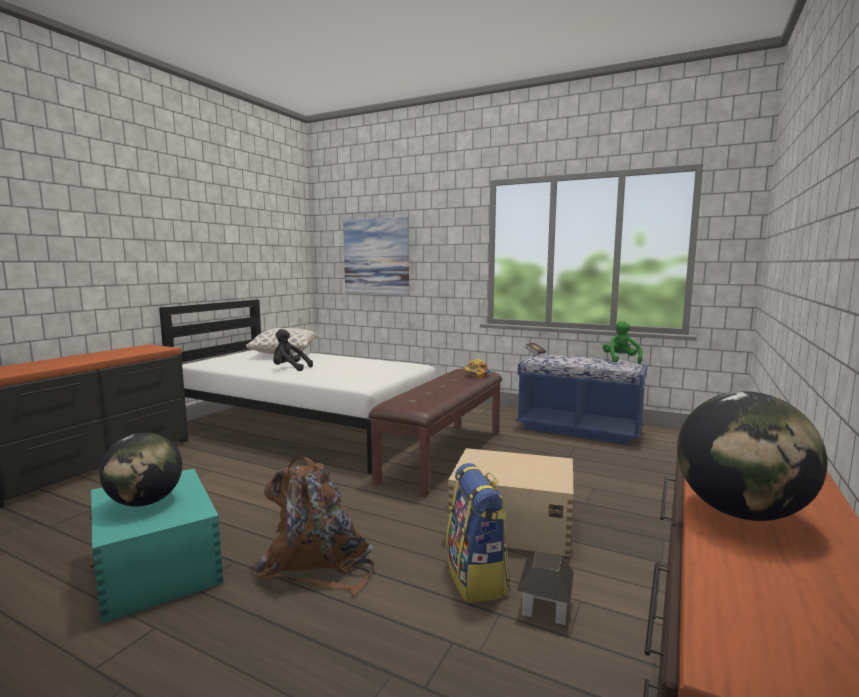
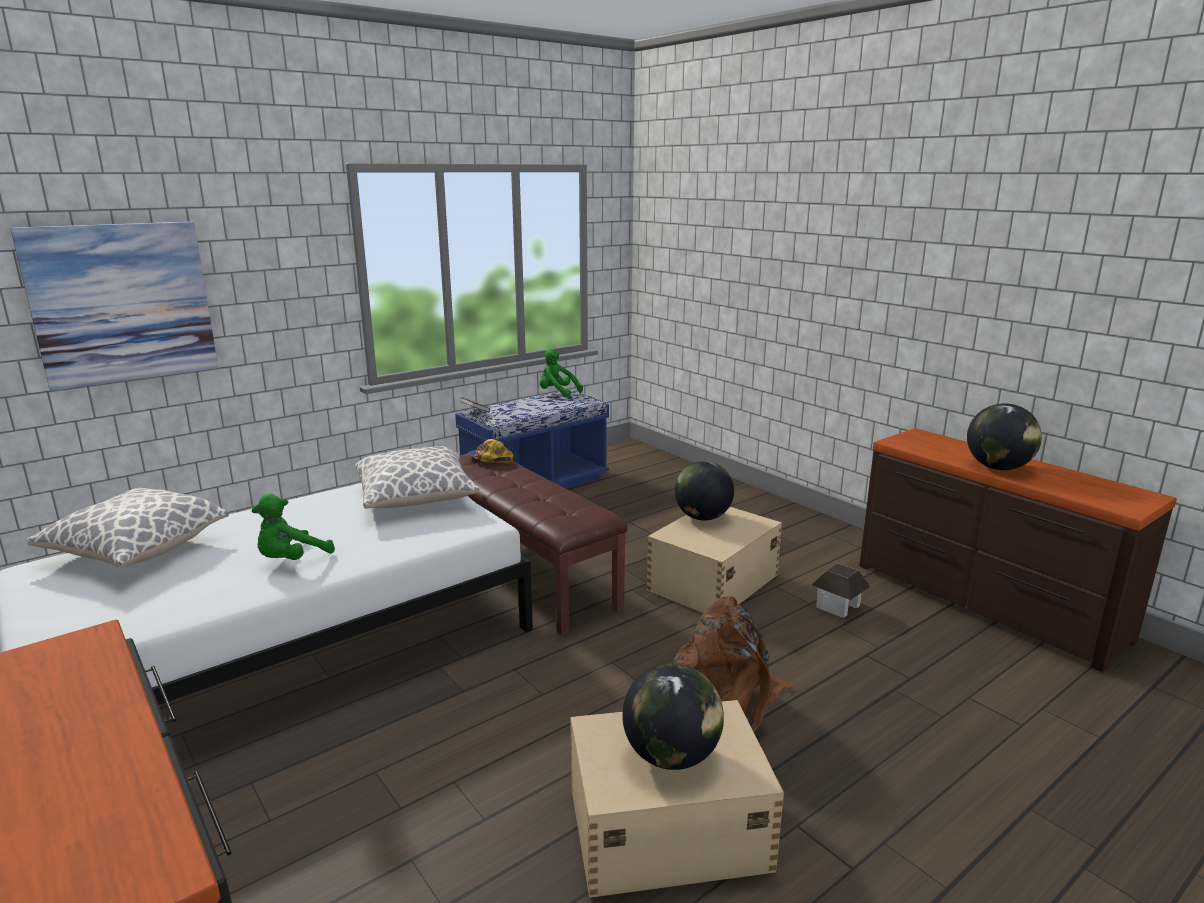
camera: 65 degrees left, 10 degrees up
(158, 565) = (665, 828): turquoise storage box -> beige storage box
(289, 369) = (291, 560): black plush toy -> green plush toy
(384, 371) = (417, 499): none -> pillow
(477, 578) = (789, 622): backpack -> none
(529, 460) = (702, 517): none -> globe

